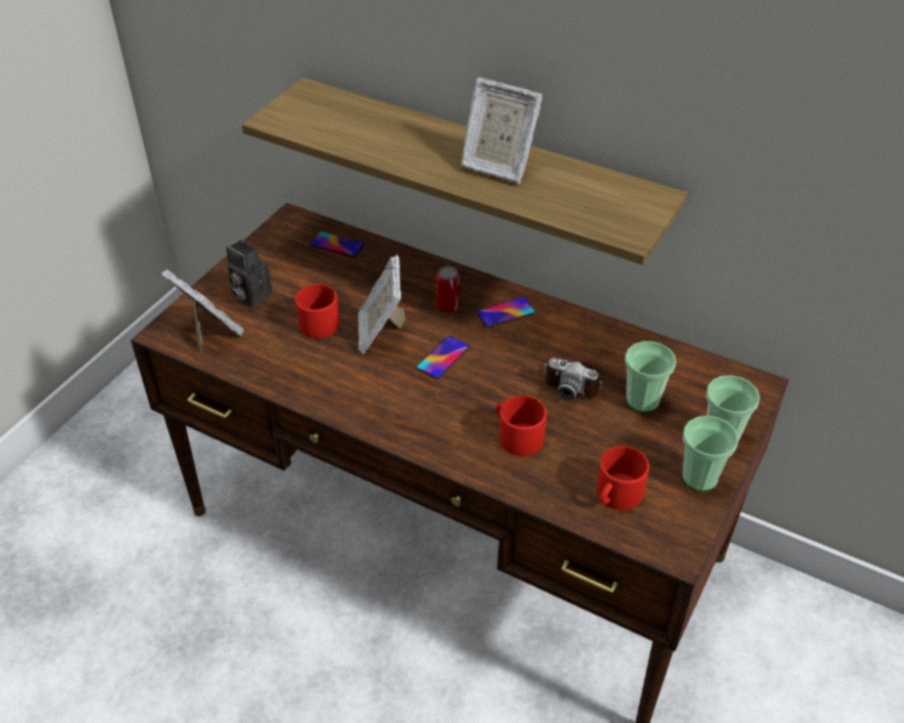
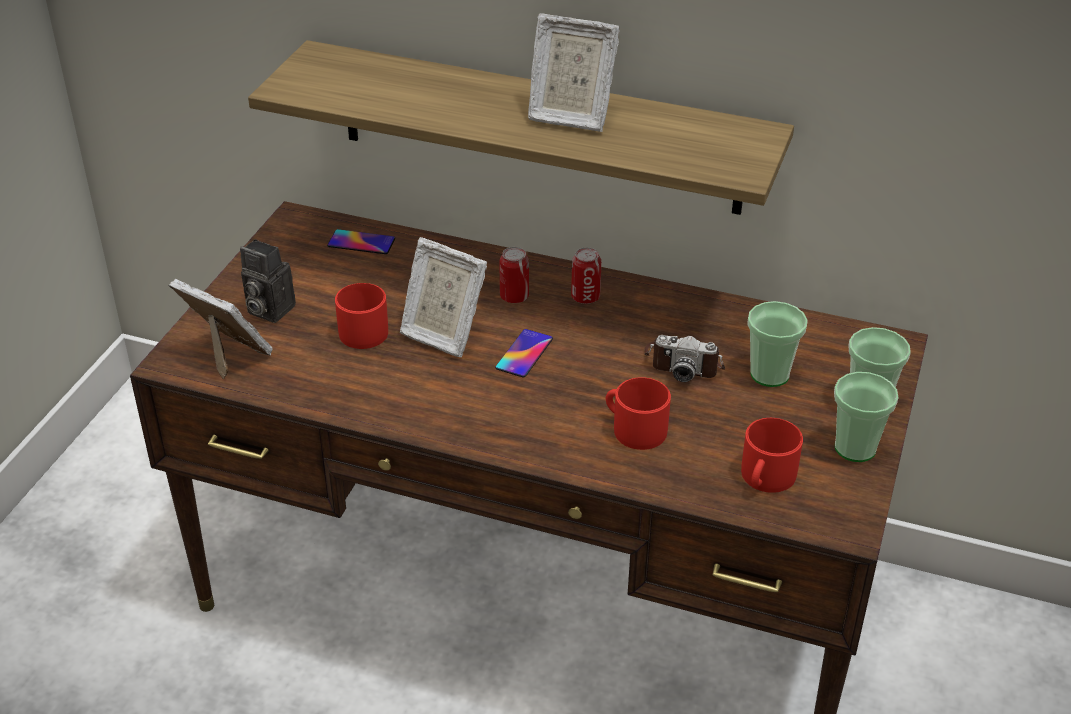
camera: 10 degrees left, 5 degrees down
(381, 332) = (442, 334): picture frame -> picture frame turned 45 degrees counterclockwise
(505, 313) = (585, 297): phone -> can

